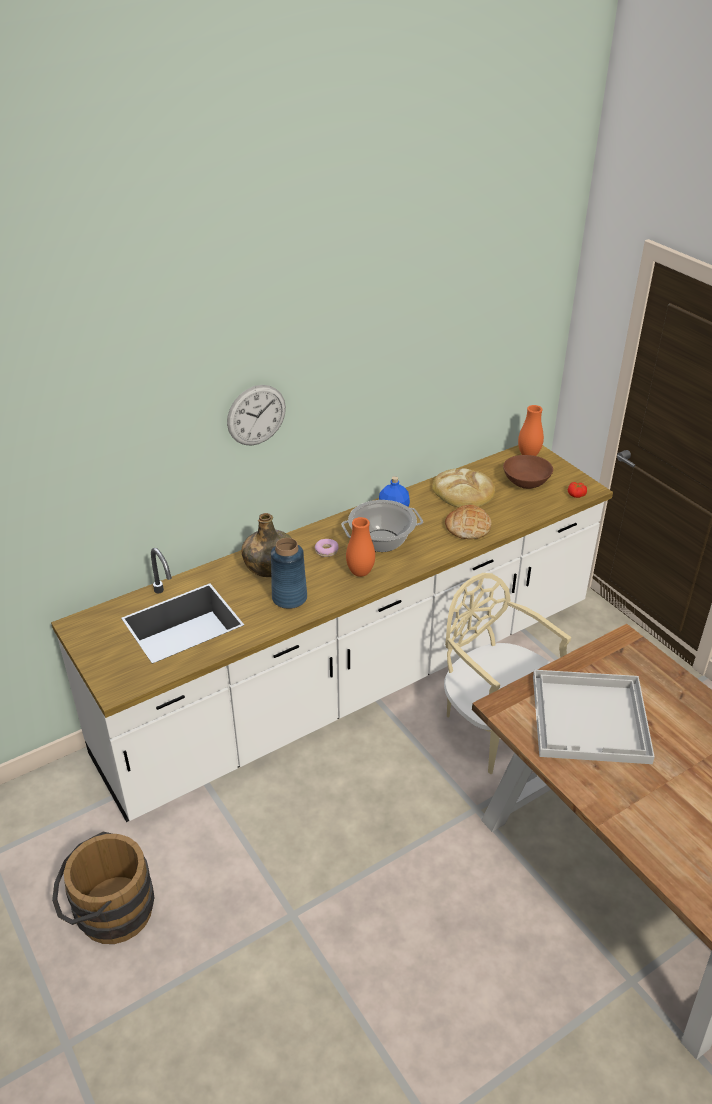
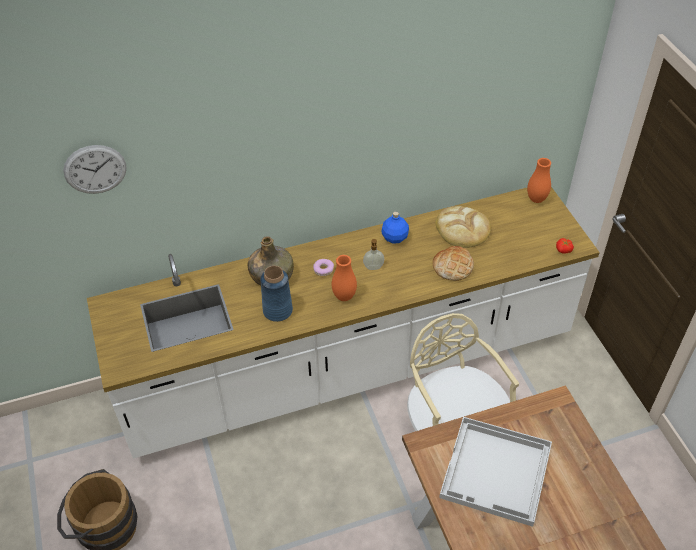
camera: 15 degrees right, 10 degrees up
(256, 415) = (268, 154): wall clock -> wall clock (95, 169)
(382, 541) = (373, 268): cooking pot -> soap dispenser
(526, 482) = (523, 228): brown bowl -> none

